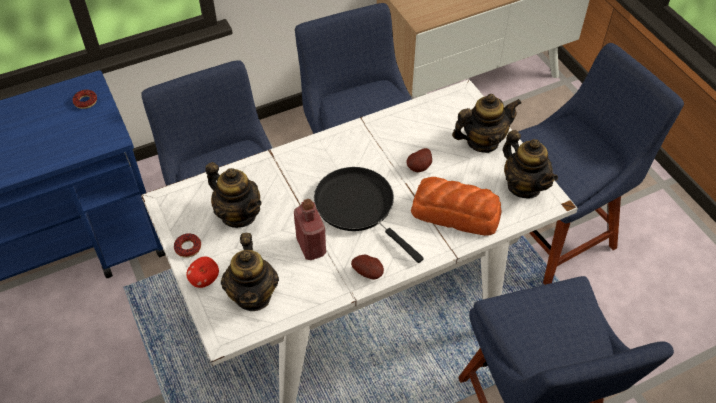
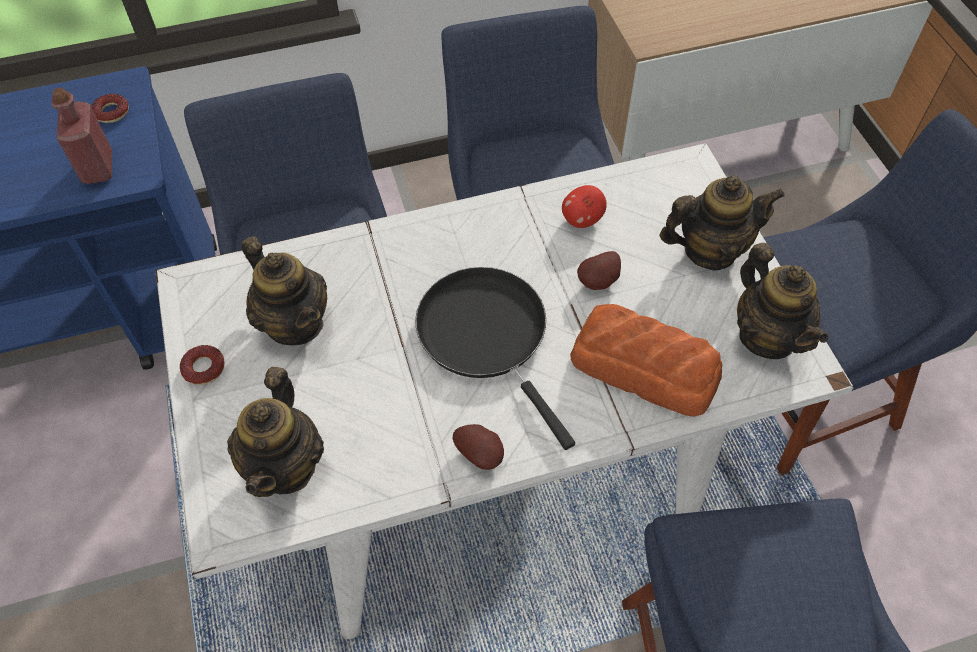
camera: 10 degrees right, 5 degrees up
(204, 280) = (216, 427): apple -> apple (582, 219)
(311, 246) = (397, 394): red bottle -> red bottle (98, 168)

